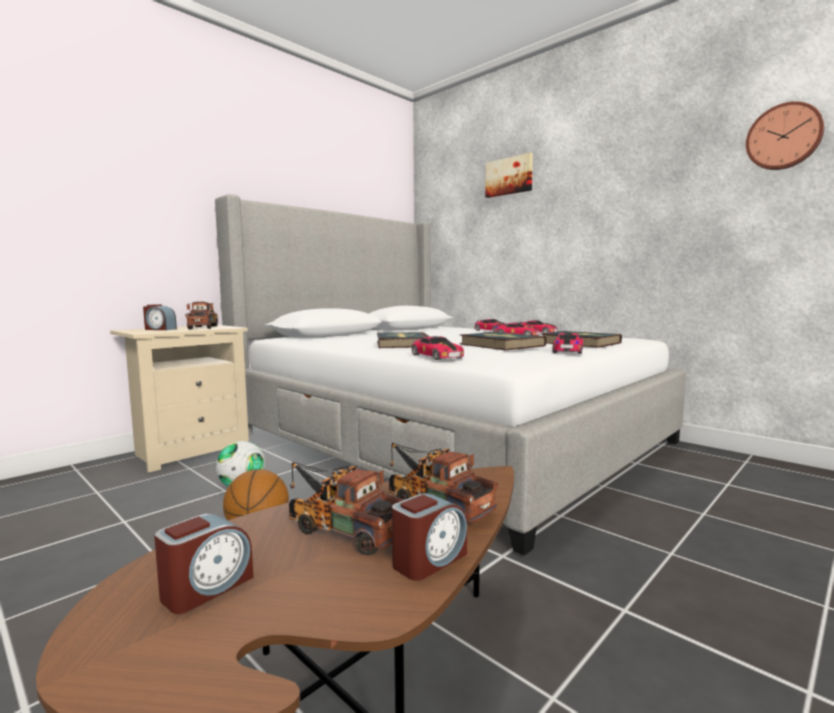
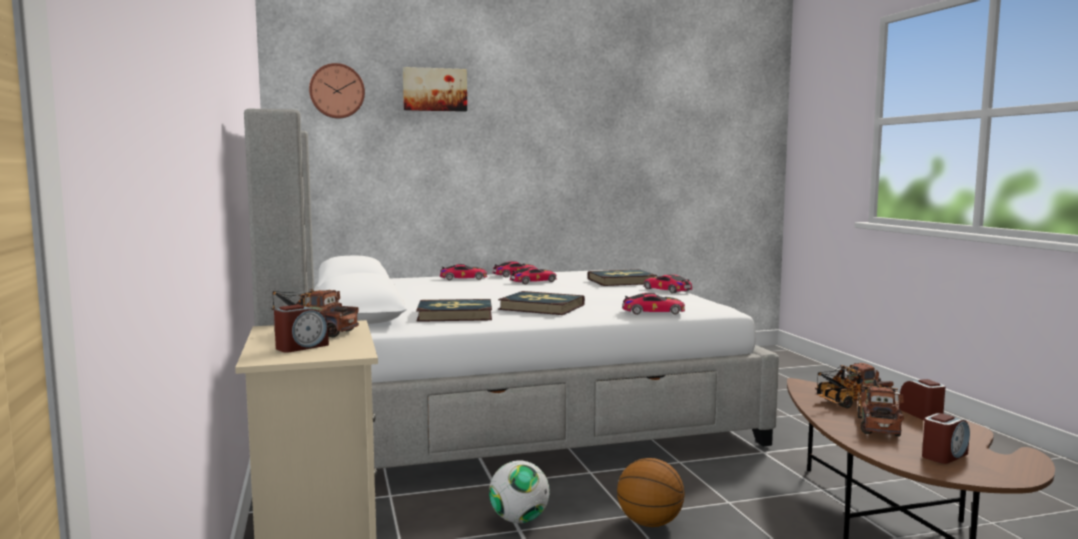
camera: 60 degrees left, 0 degrees up
(206, 588) = (944, 455): alarm clock -> alarm clock turned 75 degrees clockwise
(342, 529) = (877, 424): toy truck -> toy truck turned 135 degrees clockwise
(501, 345) = (621, 293): book -> book (455, 315)
(784, 137) = (679, 108): wall clock -> wall clock (337, 91)

